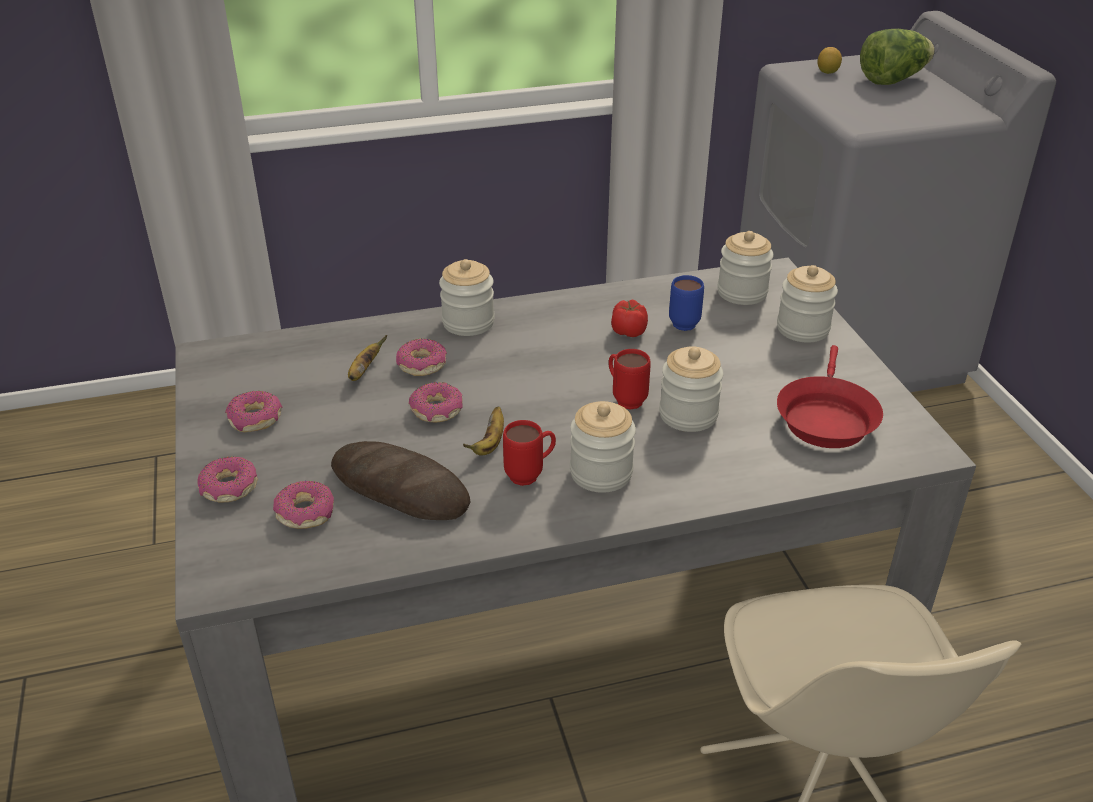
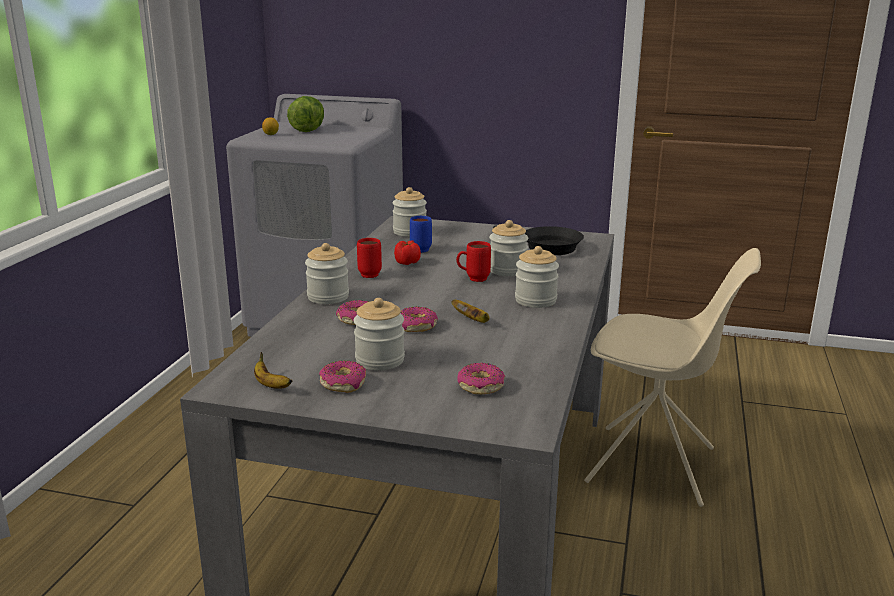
camera: 60 degrees left, 15 degrees down
(229, 488) = (419, 407): donut -> none
(364, 371) = (336, 337): banana -> banana (270, 385)
(399, 488) = (488, 353): bread -> none
(531, 474) = (517, 316): red mug -> red mug (370, 273)
(802, 329) = (464, 230): jar -> jar (380, 360)
(825, 418) = (546, 246): red frying pan -> black frying pan

